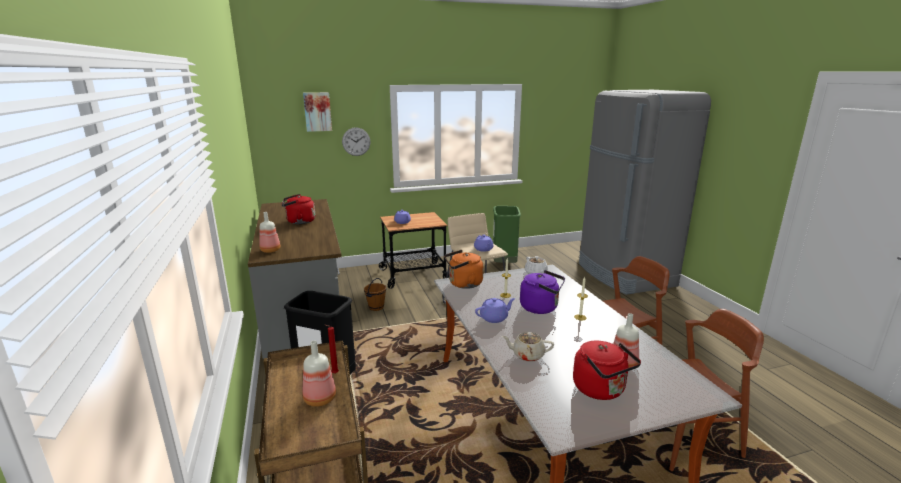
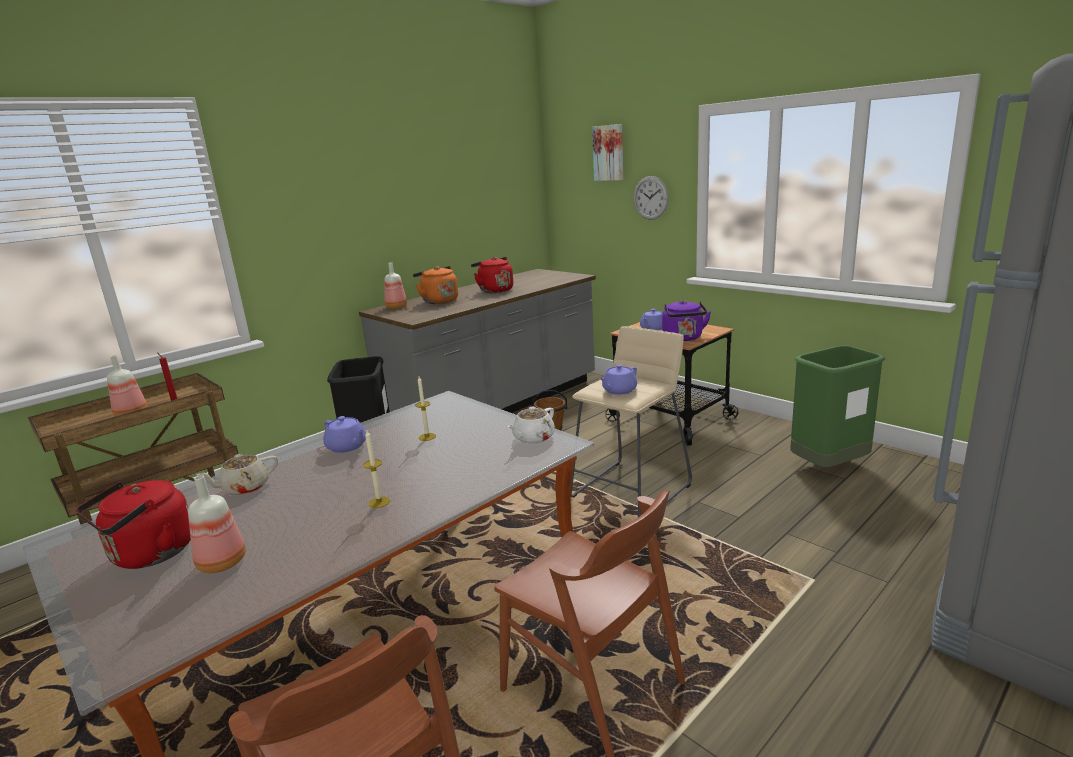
camera: 65 degrees right, 0 degrees up
(463, 284) = (445, 407): orange kettle -> orange kettle (438, 301)
(527, 355) = (245, 488): beige teapot -> beige teapot turned 105 degrees counterclockwise
(541, 308) = (397, 468): purple kettle -> purple kettle (683, 338)

